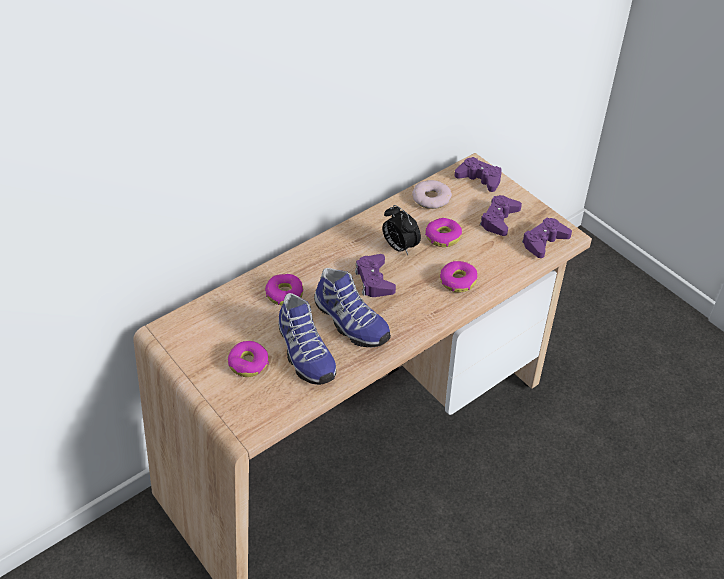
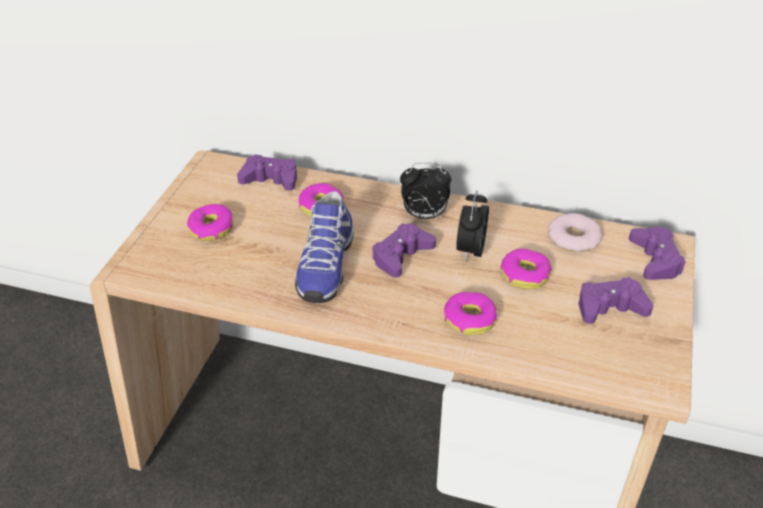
camera: 55 degrees right, 5 degrees down
(304, 353) = (255, 256): shoe -> none
(346, 249) = (424, 216): none -> alarm clock
(544, 242) = (623, 366): purple game controller -> purple game controller (270, 179)

